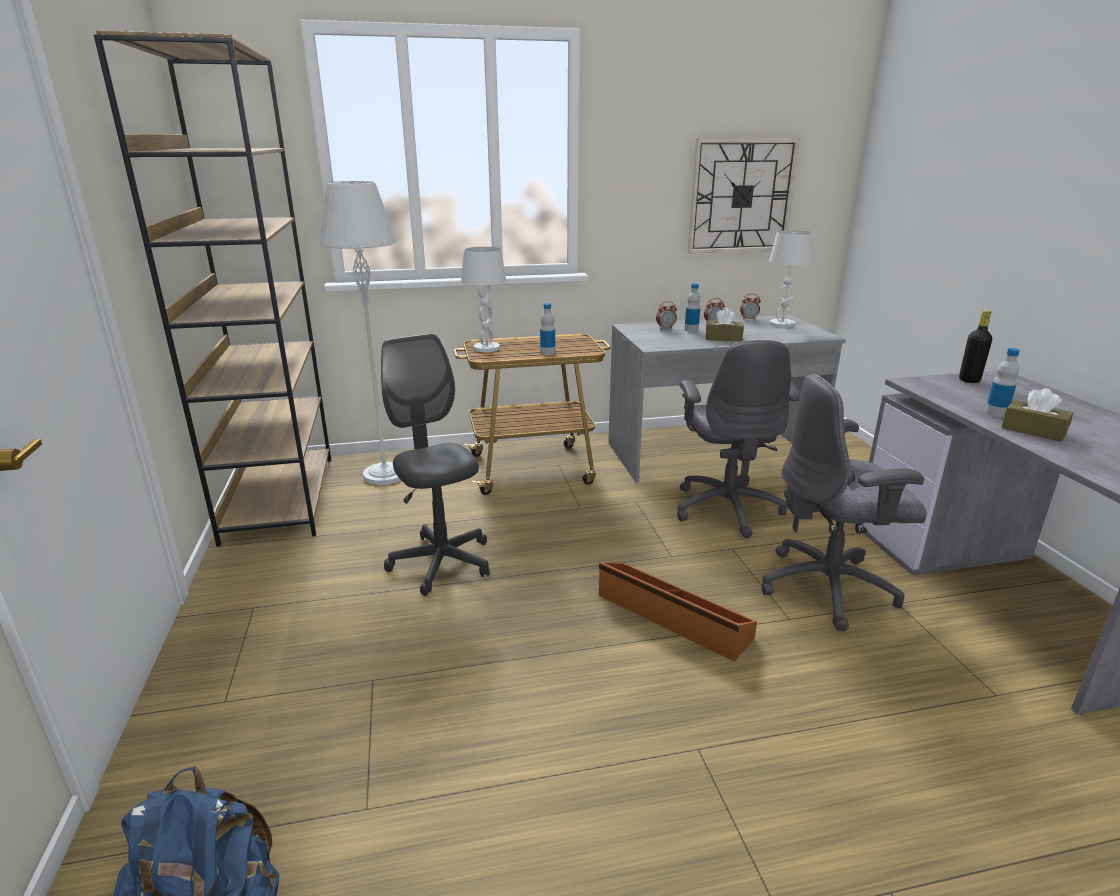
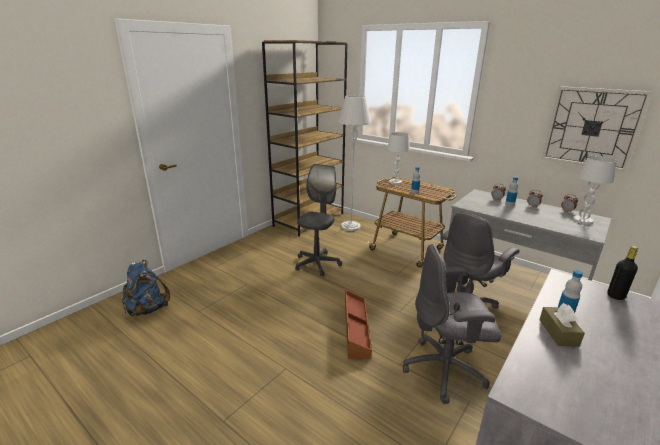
camera: 50 degrees right, 0 degrees up
(723, 338) = (516, 214): brown tissue box -> none
(829, 588) = (445, 370): grey office chair -> grey office chair turned 45 degrees counterclockwise

